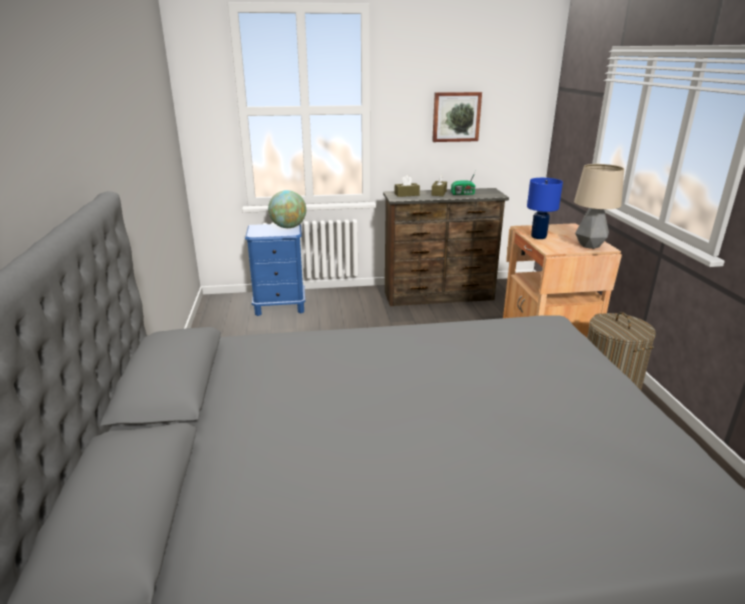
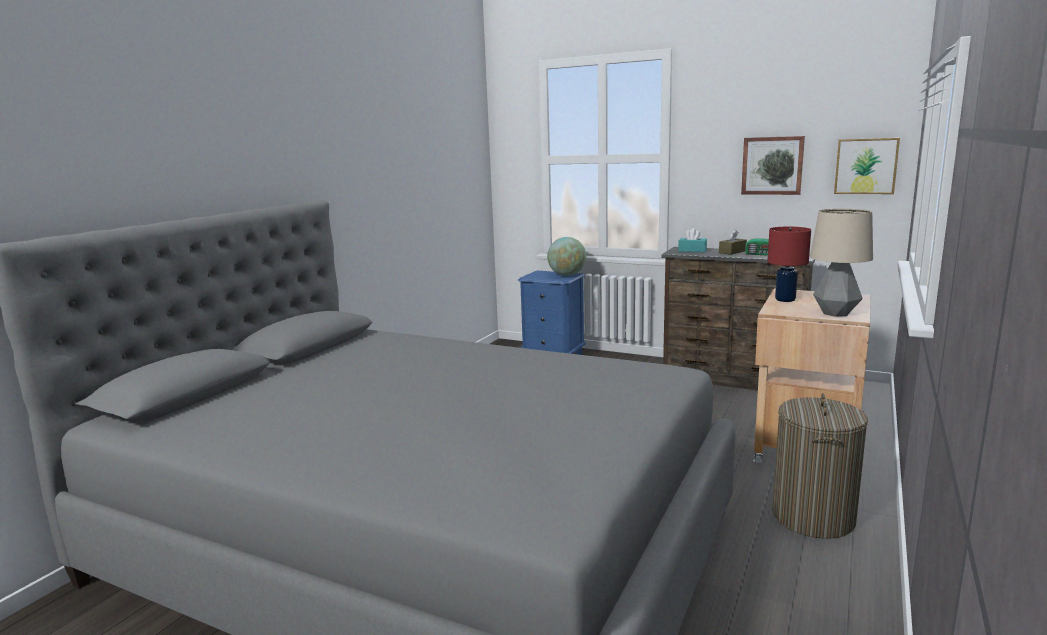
camera: 35 degrees right, 10 degrees down
(406, 194) = (692, 250): brown tissue box -> turquoise tissue box
(522, 117) = (866, 166): none -> picture
(538, 237) = (784, 300): blue table lamp -> red table lamp

